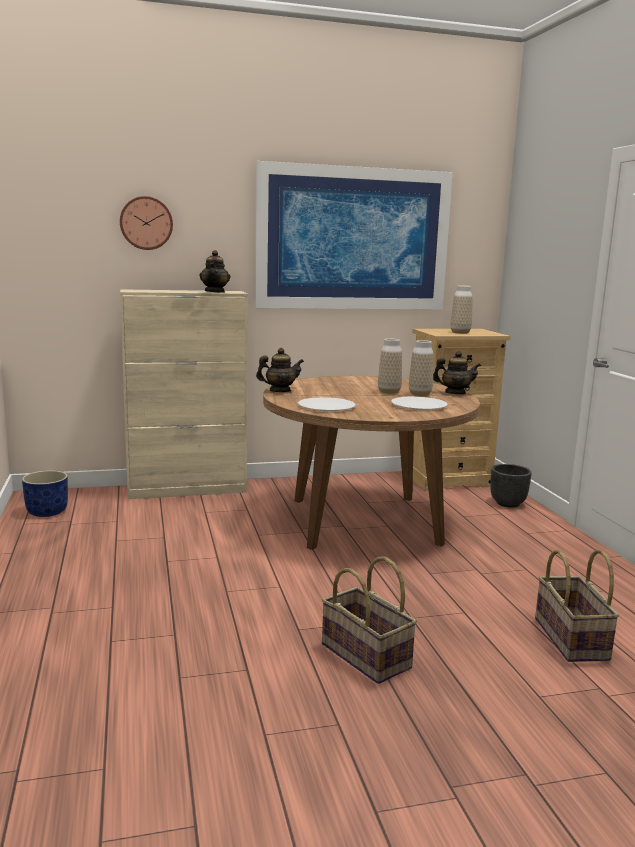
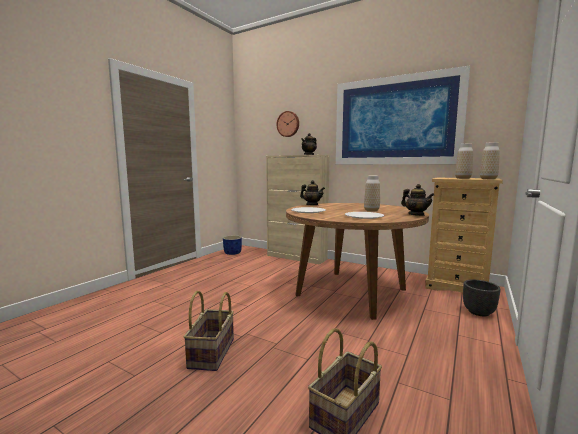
camera: 45 degrees right, 5 degrees down
(420, 394) = (388, 213): vase -> vase (488, 179)

